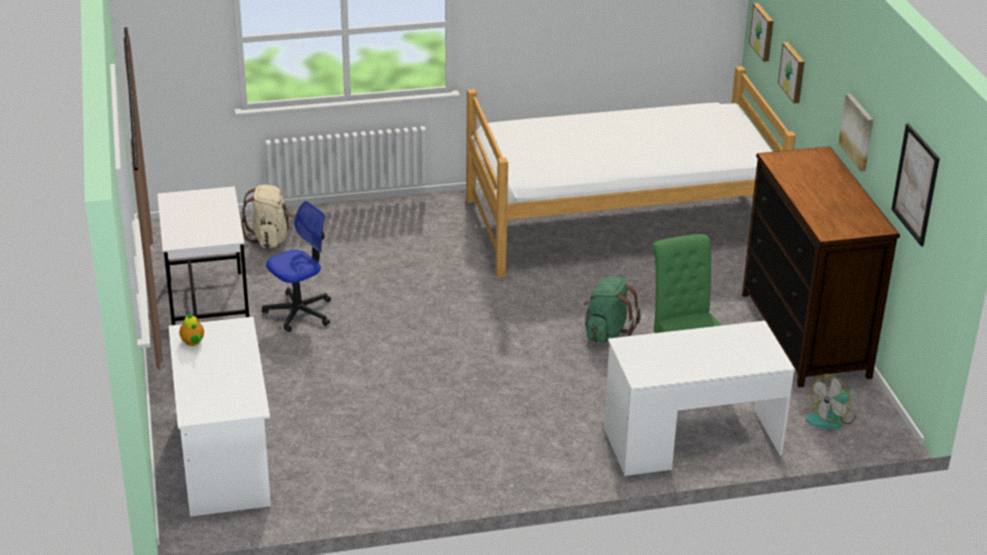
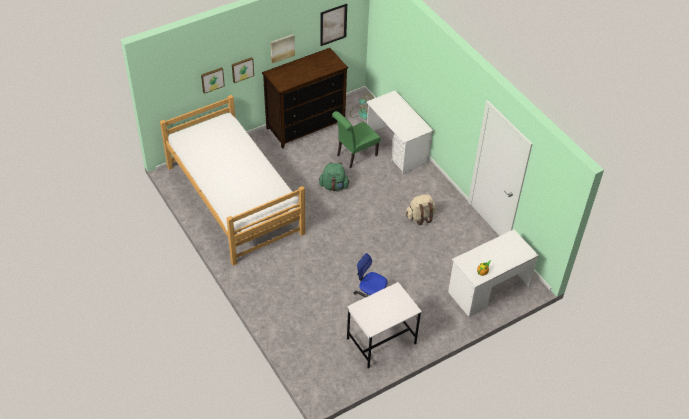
camera: 110 degrees left, 15 degrees up
(269, 238) = (308, 338): beige backpack -> beige backpack (420, 217)
(763, 32) = (171, 93): picture -> picture (242, 69)

